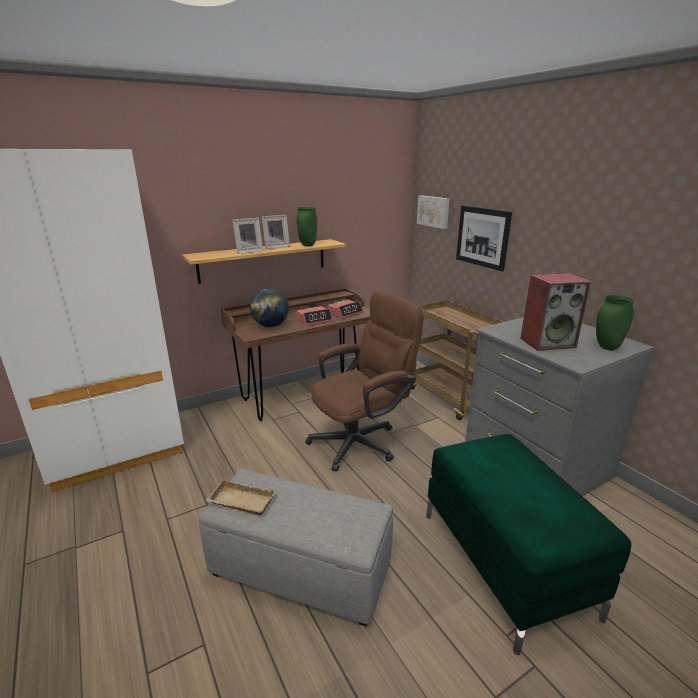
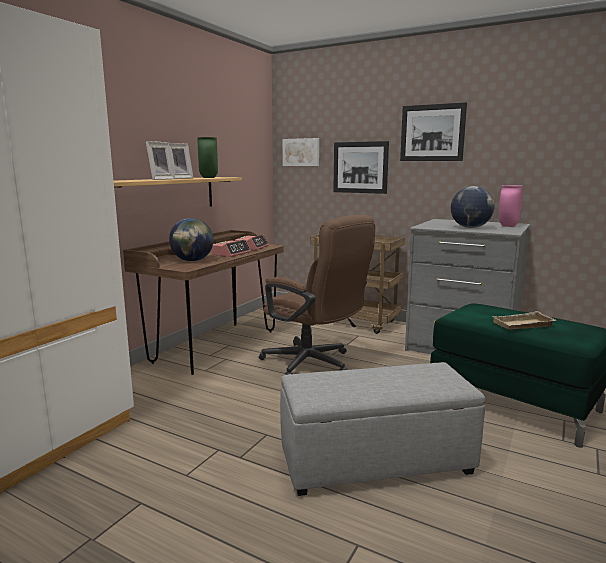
camera: 30 degrees left, 10 degrees down
(240, 502) = (325, 391): beige tray -> beige tray (523, 325)
(361, 440) = (314, 364): brown office chair -> brown office chair turned 105 degrees clockwise
(547, 342) = (470, 227): speaker -> globe
(557, 208) = (432, 133): none -> picture
(606, 347) = (507, 226): green vase -> pink vase

